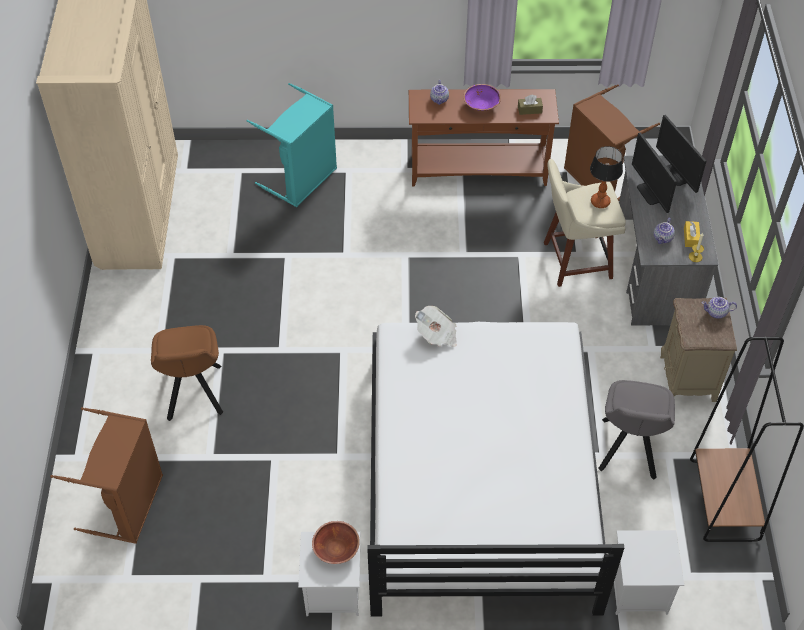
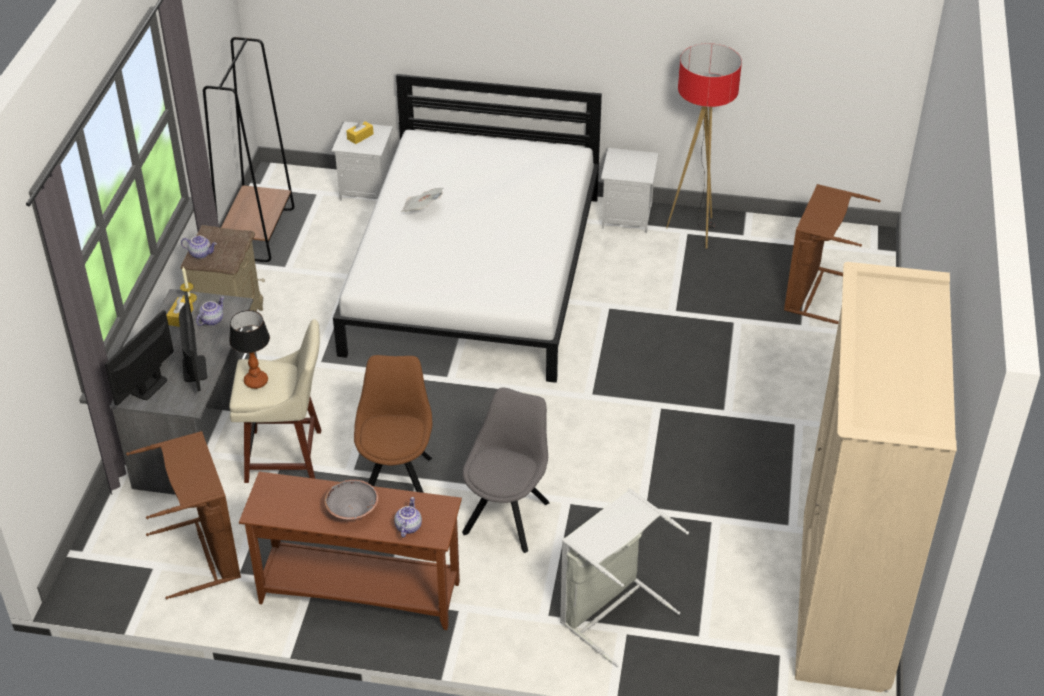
camera: 170 degrees left, 10 degrees down
(194, 393) = (756, 375): brown chair -> brown chair (397, 481)
(254, 579) = (695, 231): none -> floor lamp
(302, 180) = (611, 611): turquoise laundry basket -> grey laundry basket
(336, 548) = (623, 170): brown bowl -> none
(437, 335) = (492, 299): newspaper -> newspaper (422, 209)
(481, 105) = (352, 510): purple bowl -> grey bowl
(529, 110) = (289, 494): brown tissue box -> none
(629, 449) = (322, 278): grey chair -> grey chair (507, 517)
(653, 558) = (360, 136): none -> yellow tissue box
(677, 174) = (148, 386): monitor -> monitor turned 135 degrees counterclockwise

